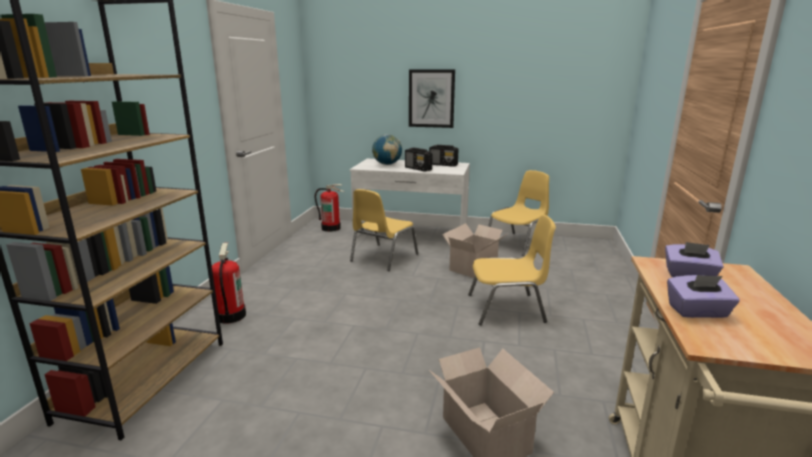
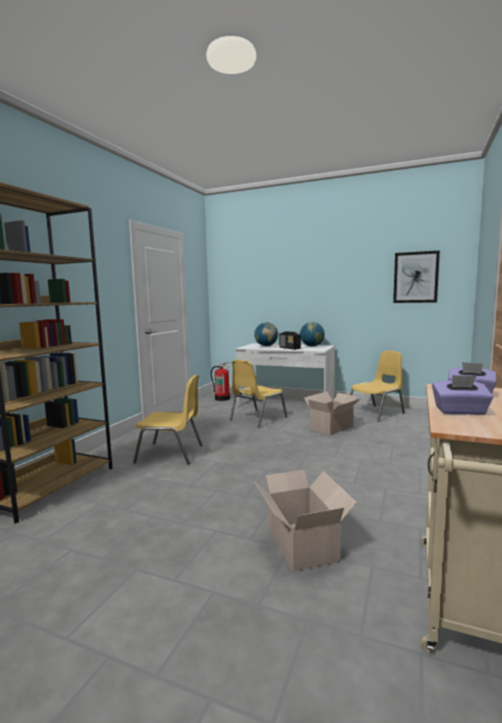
camera: 10 degrees right, 10 degrees down
(230, 316) = (124, 451): fire extinguisher -> none
(431, 98) = (303, 294): picture -> picture (415, 277)
(443, 165) = (312, 346): radio -> globe
(507, 309) = (351, 457): yellow chair -> yellow chair (171, 454)

